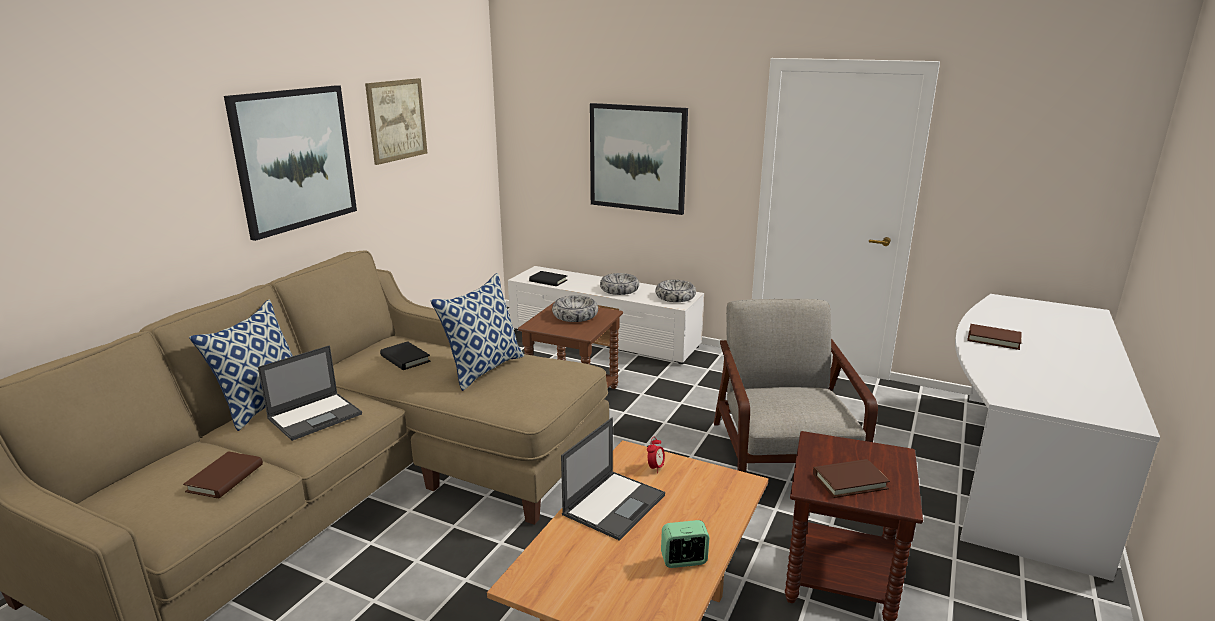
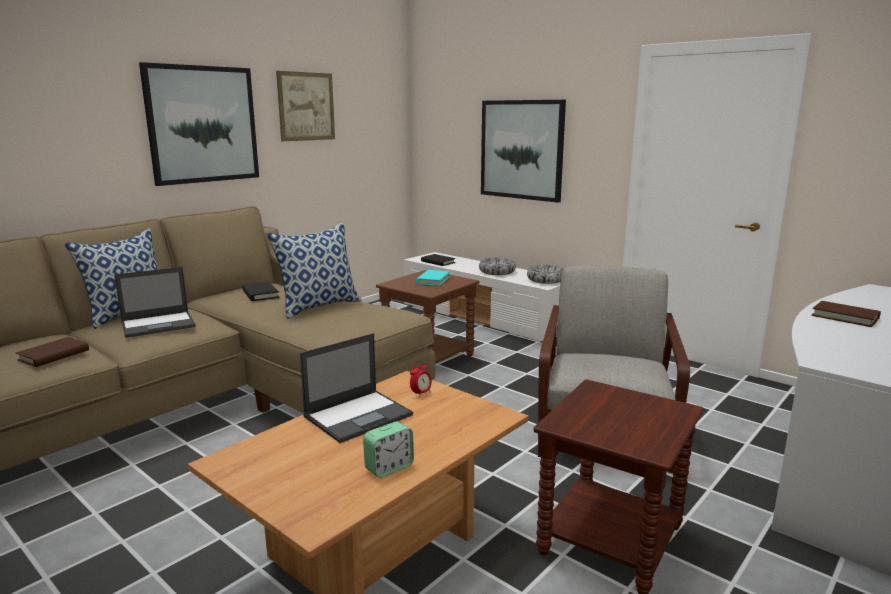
camera: 15 degrees right, 5 degrees down
(575, 315) = (433, 280): bowl -> turquoise book
(684, 560) = (389, 467): alarm clock -> alarm clock turned 135 degrees clockwise
(849, 481) = (607, 424): brown book -> none

